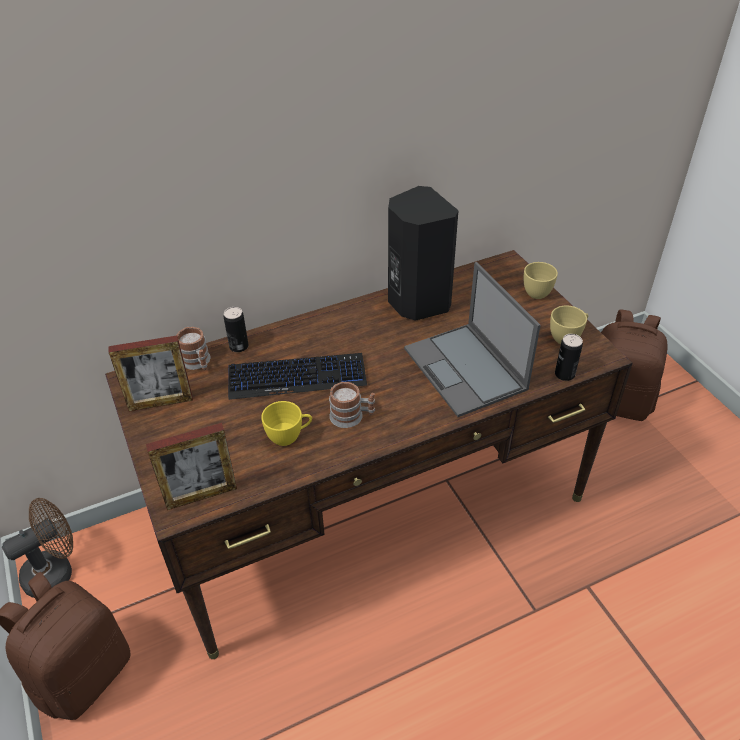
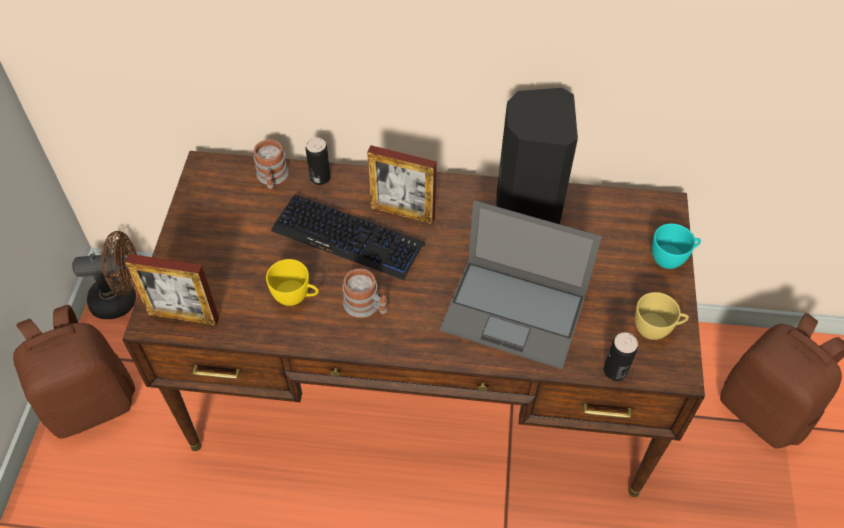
camera: 30 degrees right, 10 degrees up
(160, 403) = (213, 204): picture frame -> picture frame (402, 213)
(466, 369) = (515, 312): laptop -> laptop turned 75 degrees counterclockwise
(539, 291) = (671, 259): yellow cup -> turquoise cup

